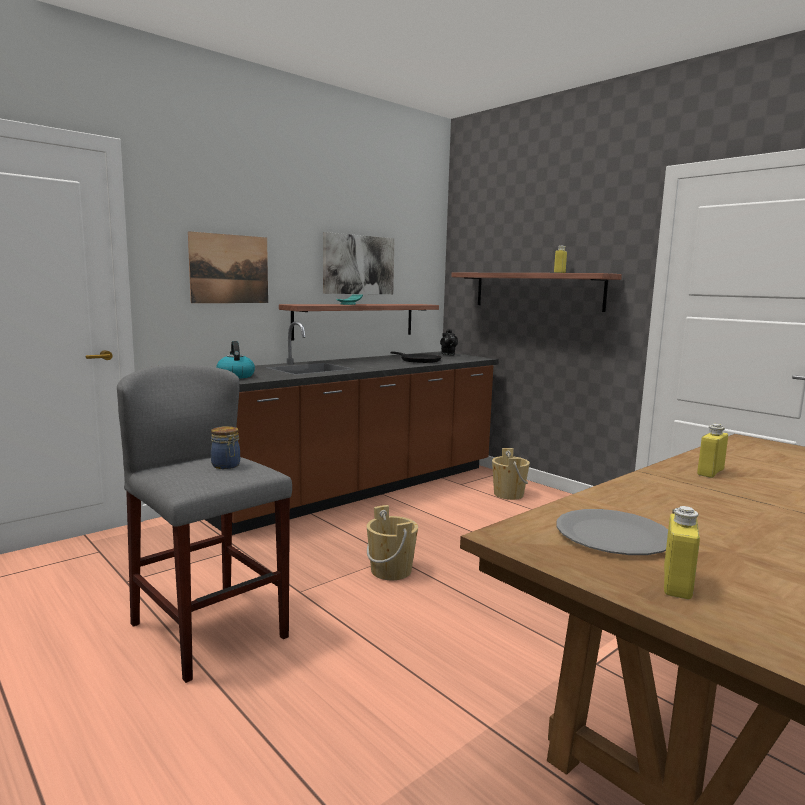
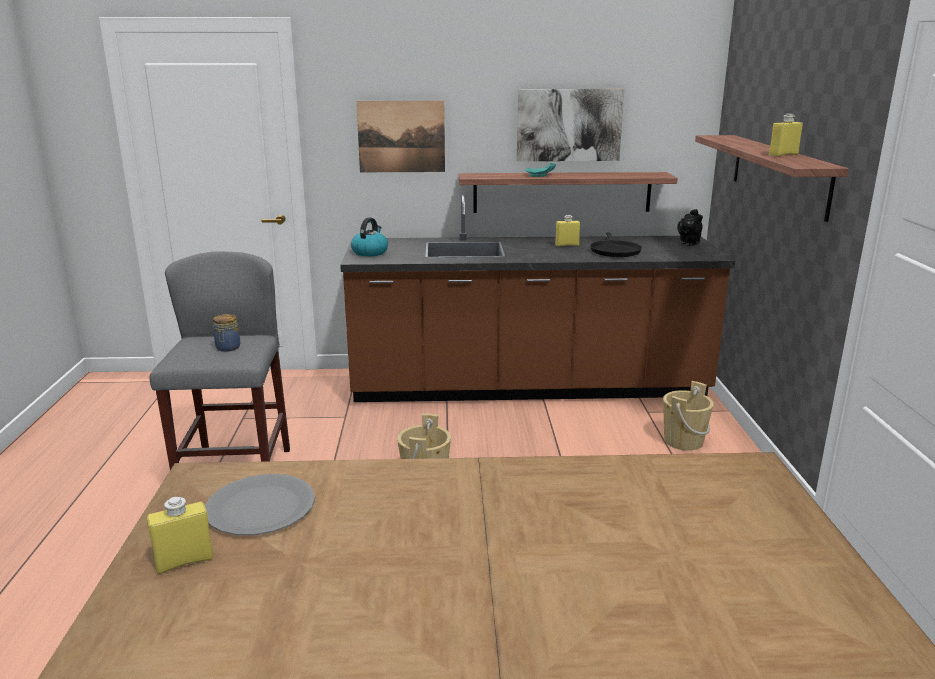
camera: 40 degrees right, 10 degrees up
(710, 472) = (546, 488): yellow bottle -> yellow bottle (567, 245)

